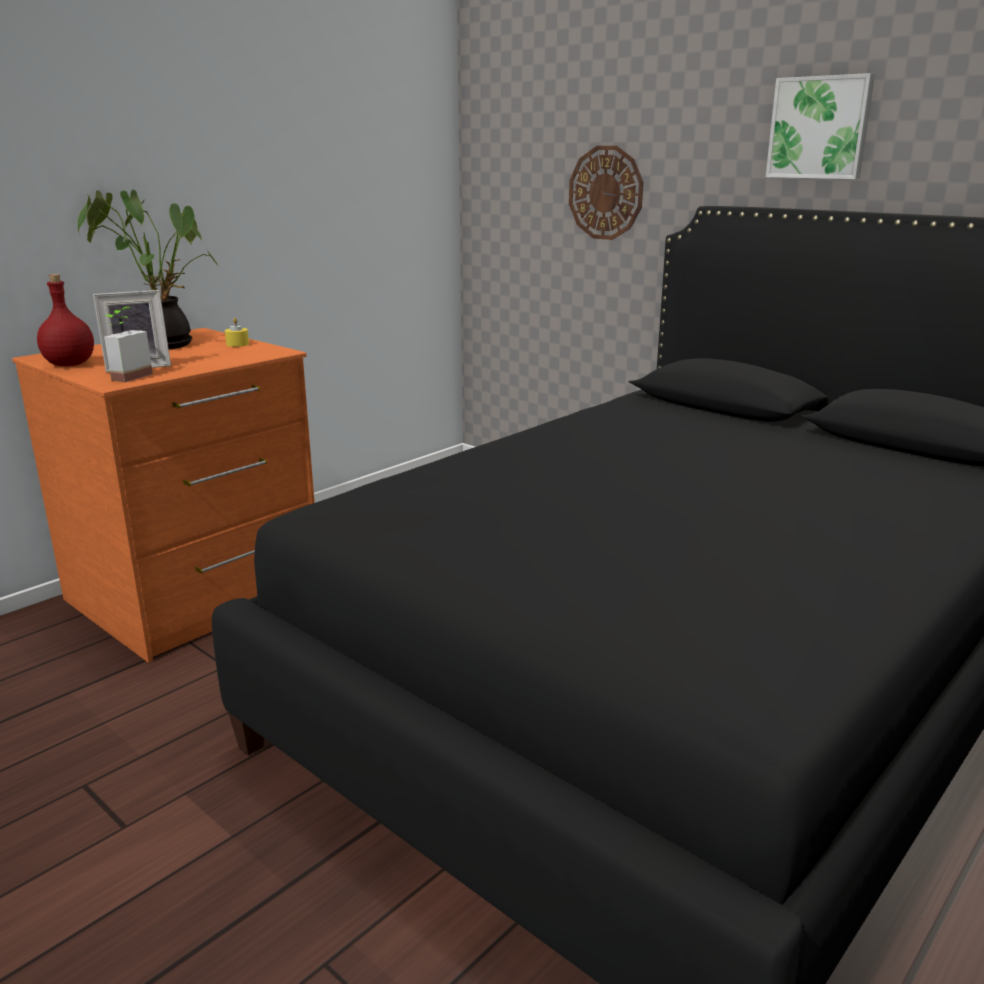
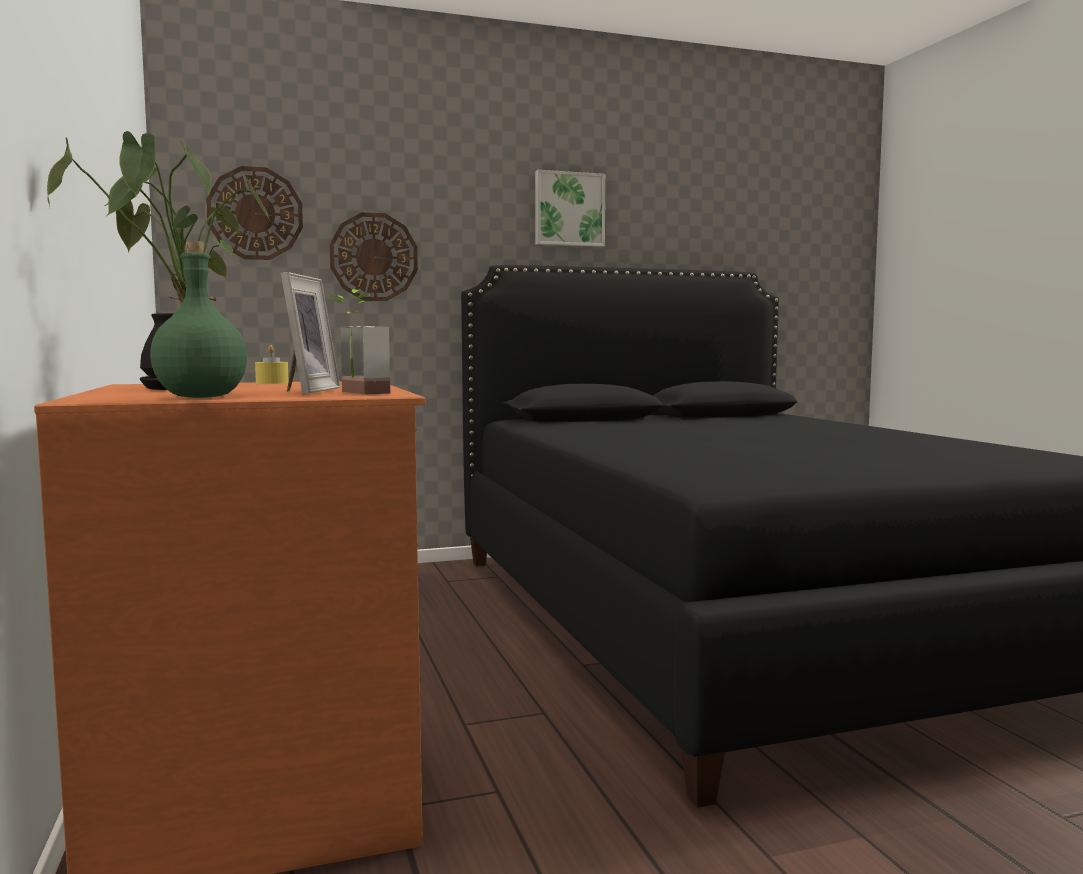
camera: 60 degrees left, 15 degrees down
(70, 364) = (203, 397): red bottle -> green bottle
(519, 151) = (255, 213): none -> wall clock

